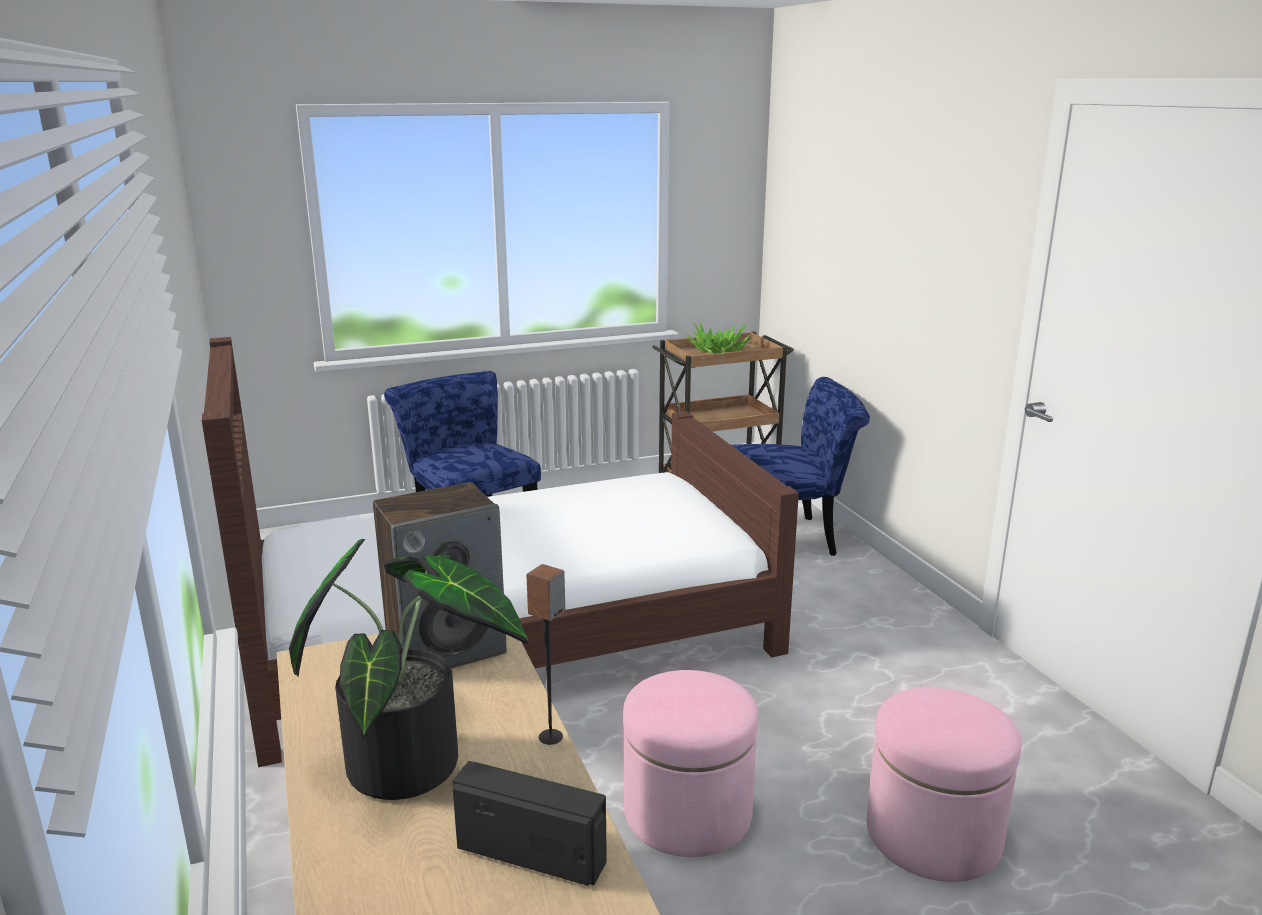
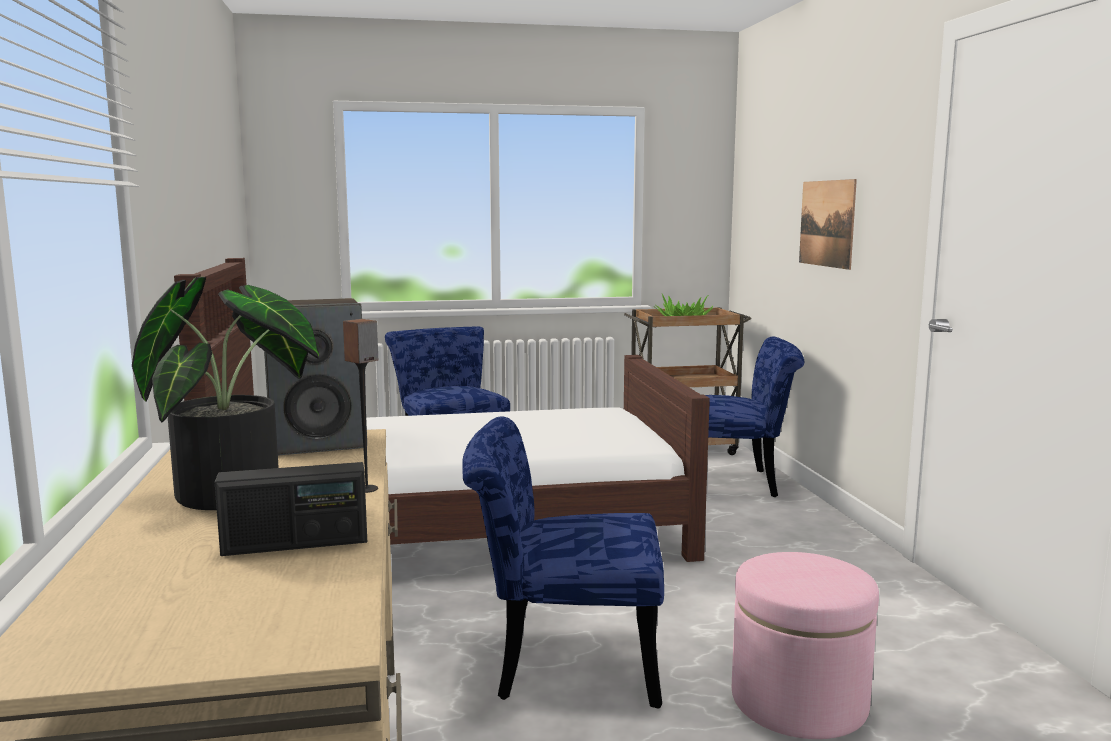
camera: 10 degrees right, 10 degrees down
(531, 853) = (295, 544): radio -> radio turned 135 degrees clockwise
(687, 813) = (561, 663): pink ottoman -> blue chair
(894, 265) = (826, 223): none -> picture

